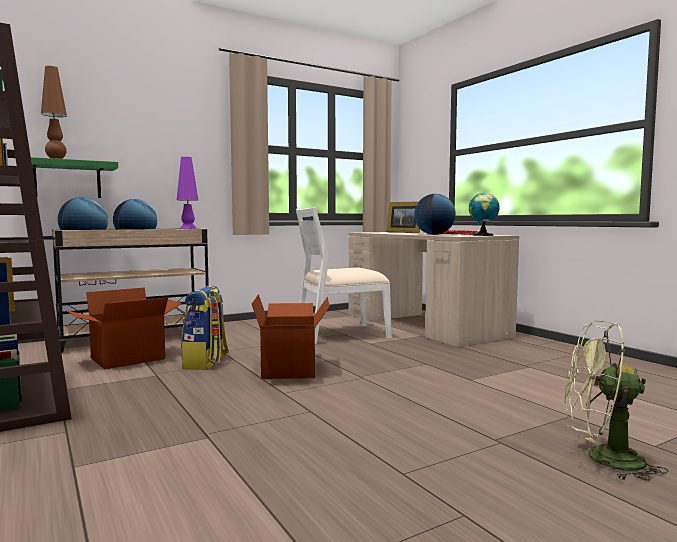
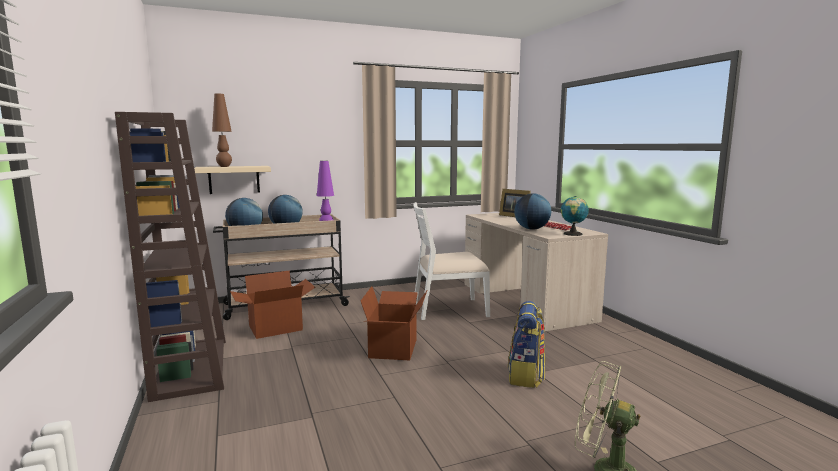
camera: 10 degrees right, 5 degrees up
(67, 180) = (234, 179): green shelf -> beige shelf
(206, 363) = (331, 337): backpack -> backpack (526, 376)

